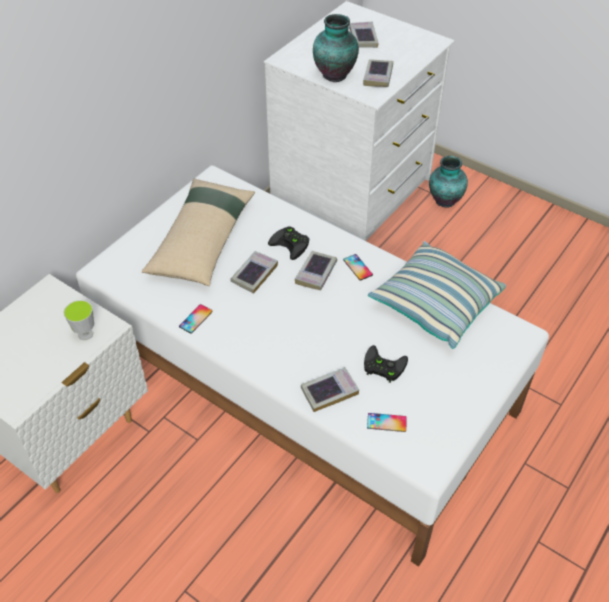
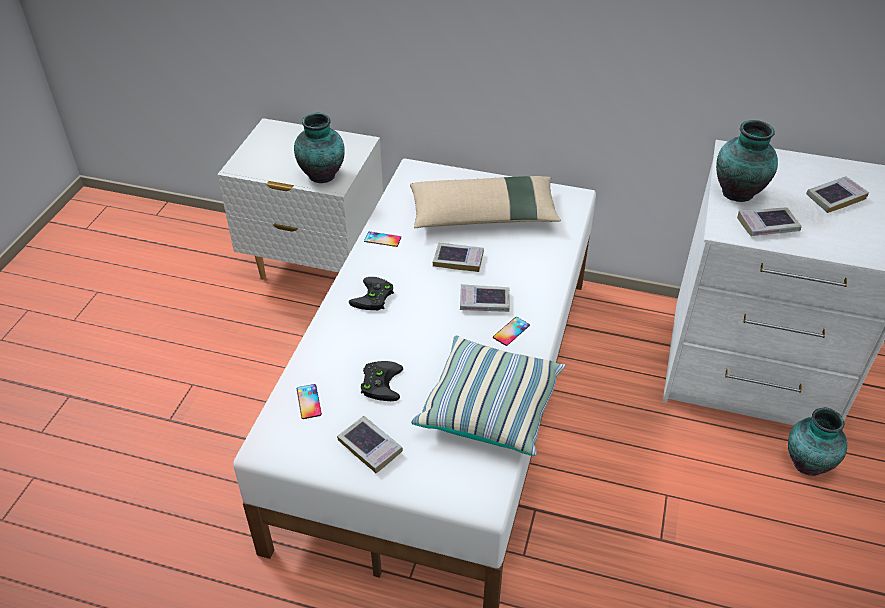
camera: 70 degrees right, 5 degrees down
(85, 334) = (322, 176): cup -> vase
(292, 244) = (515, 274): black game controller -> black game controller (373, 298)
(329, 391) = (332, 350): book -> book (370, 447)

